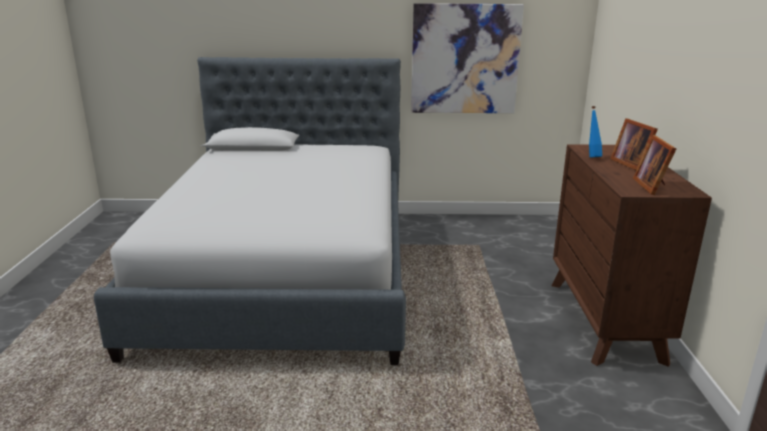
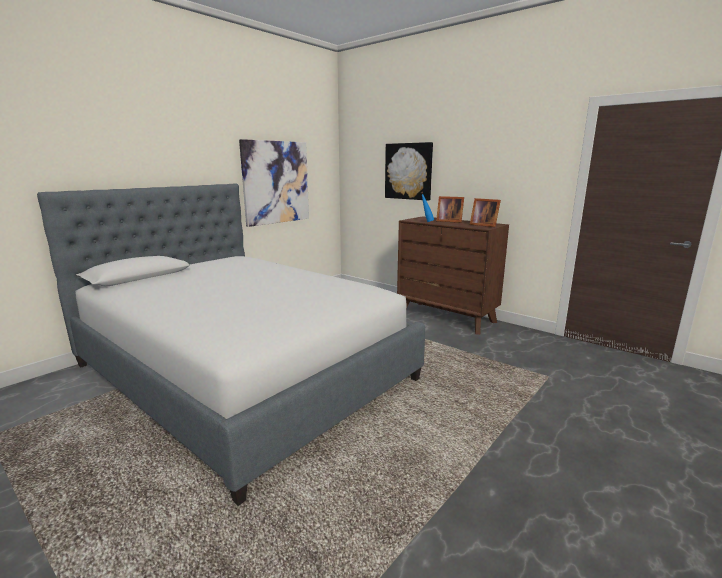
camera: 50 degrees left, 5 degrees down
(642, 64) = (408, 171): none -> picture

